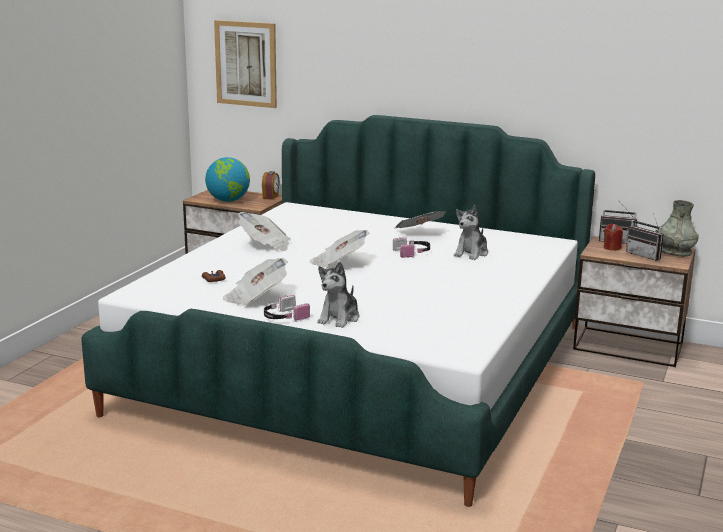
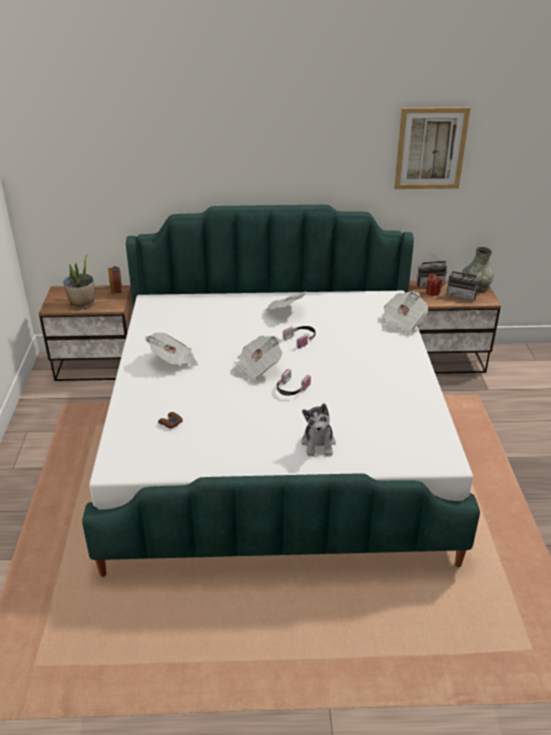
camera: 25 degrees left, 15 degrees up
(228, 200) = (82, 304): globe -> potted plant
(246, 64) = (69, 169): picture -> picture (430, 148)
(255, 298) = (228, 437): newspaper -> newspaper (401, 324)
(284, 317) = (274, 456): headphones -> headphones (291, 389)
(471, 253) = (345, 328): plush toy -> none

